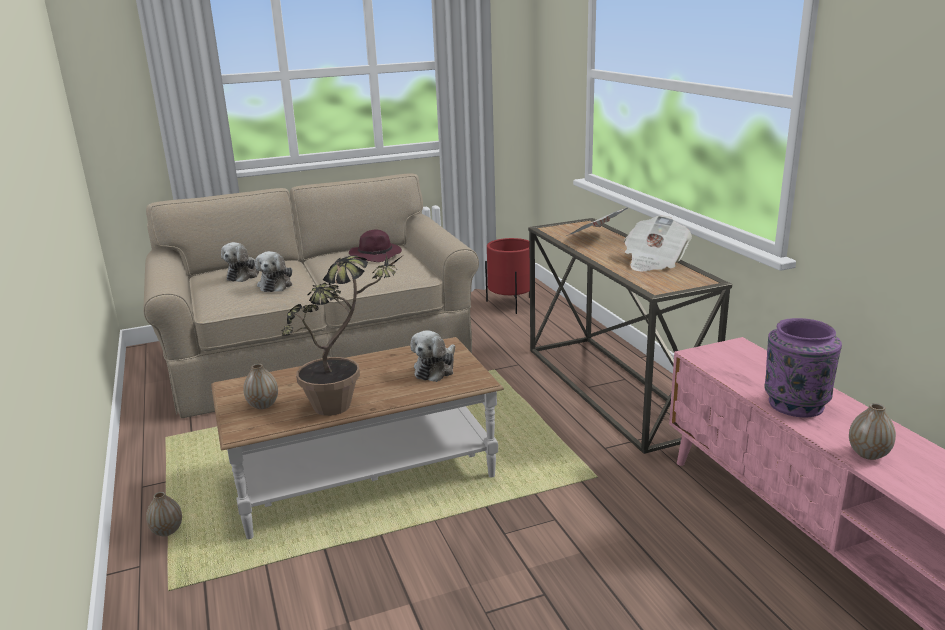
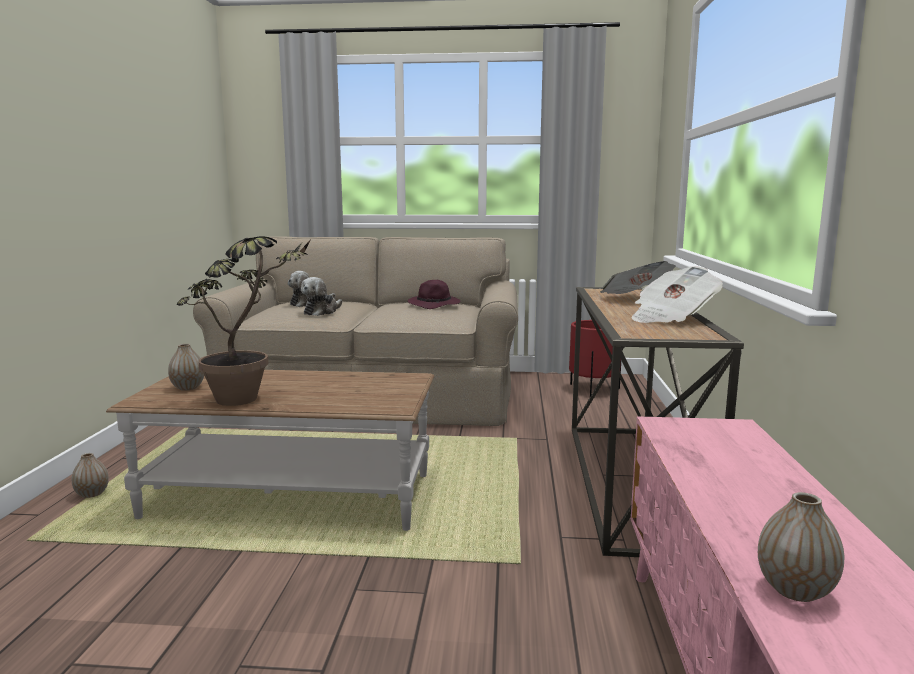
camera: 25 degrees right, 10 degrees down
(436, 369) = (371, 392): plush toy -> none
(795, 403) = (741, 499): purple vase -> none

